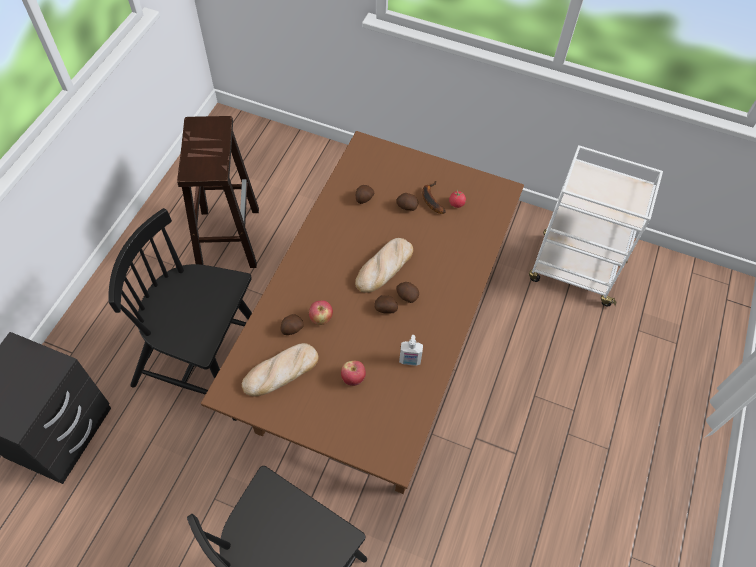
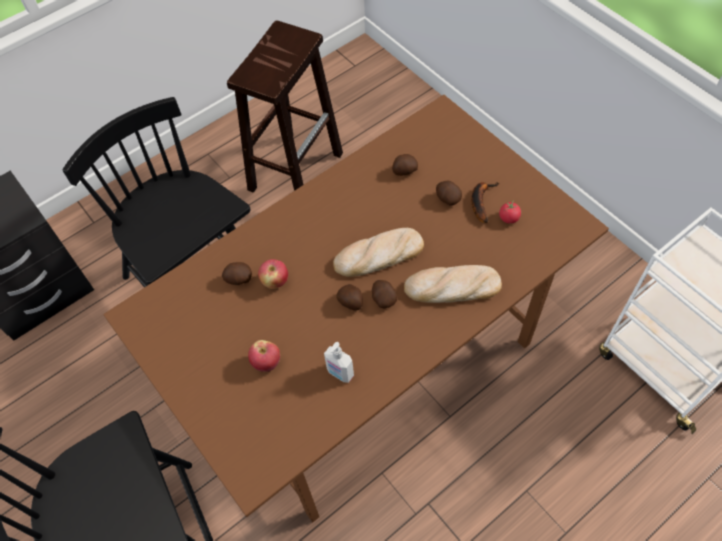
camera: 35 degrees right, 0 degrees up
(280, 372) = (198, 319): bread -> bread (452, 287)

